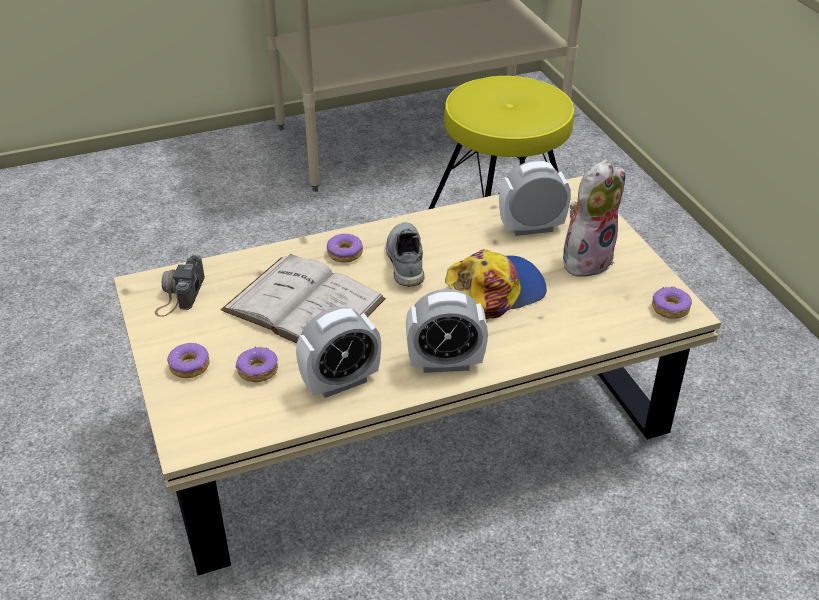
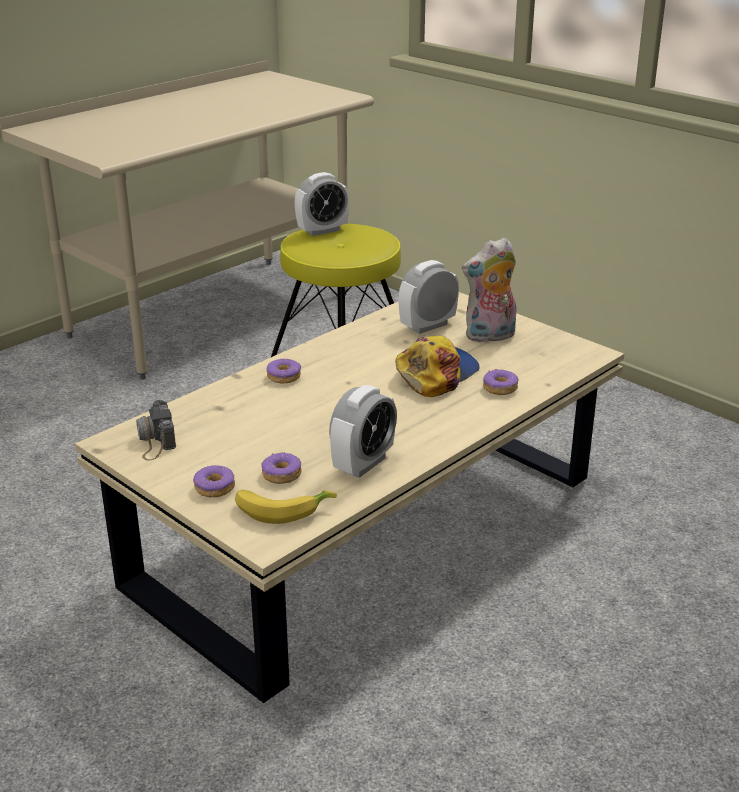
camera: 25 degrees left, 10 degrees down
(228, 411) = (282, 509): none -> banana
(303, 304) = (280, 420): white book -> none
(404, 261) = (341, 370): grey shoe -> none
(445, 363) = (439, 429): alarm clock -> alarm clock (322, 230)
(586, 259) = (490, 336): plush toy -> plush toy turned 135 degrees counterclockwise
(670, 308) = (580, 353): donut -> donut (499, 388)

